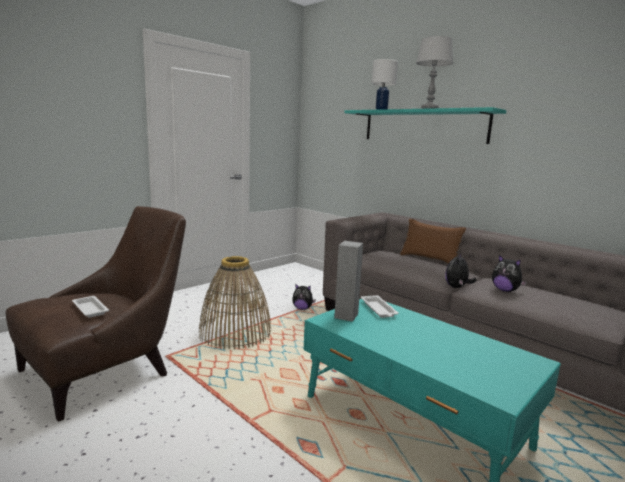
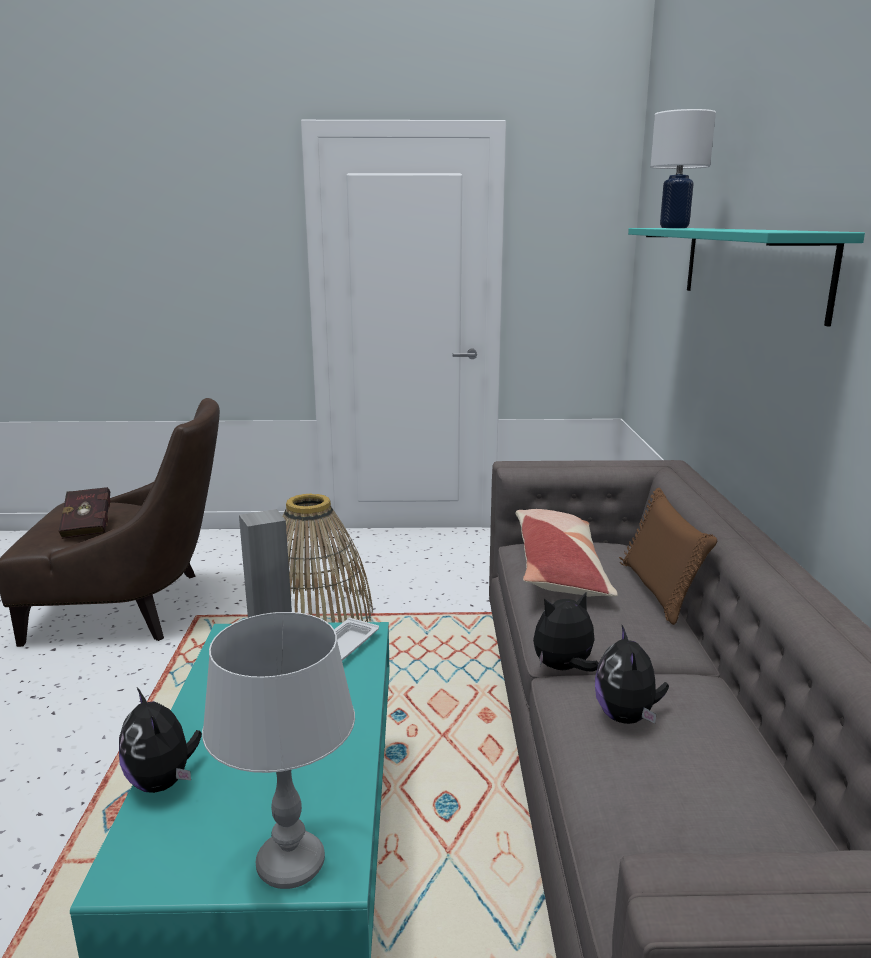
camera: 45 degrees right, 5 degrees up
(90, 309) = (89, 526): white tray -> red book
(302, 308) = (467, 614): plush toy -> plush toy (163, 781)
(389, 260) = (559, 568): none -> pillow
(429, 109) = (726, 229): grey table lamp -> grey table lamp (290, 864)

